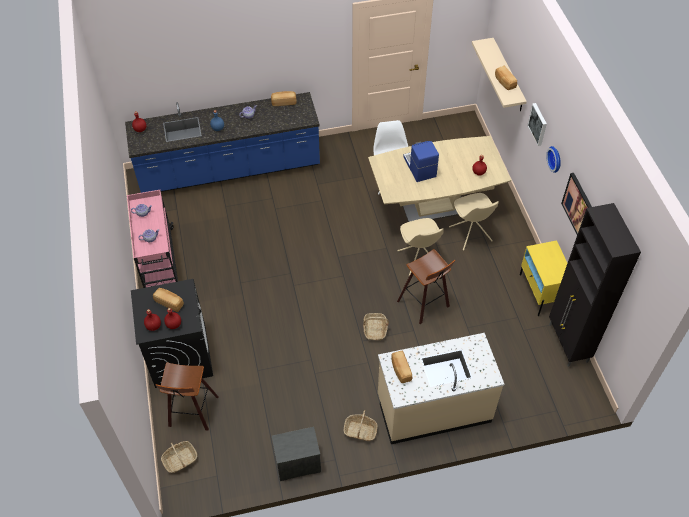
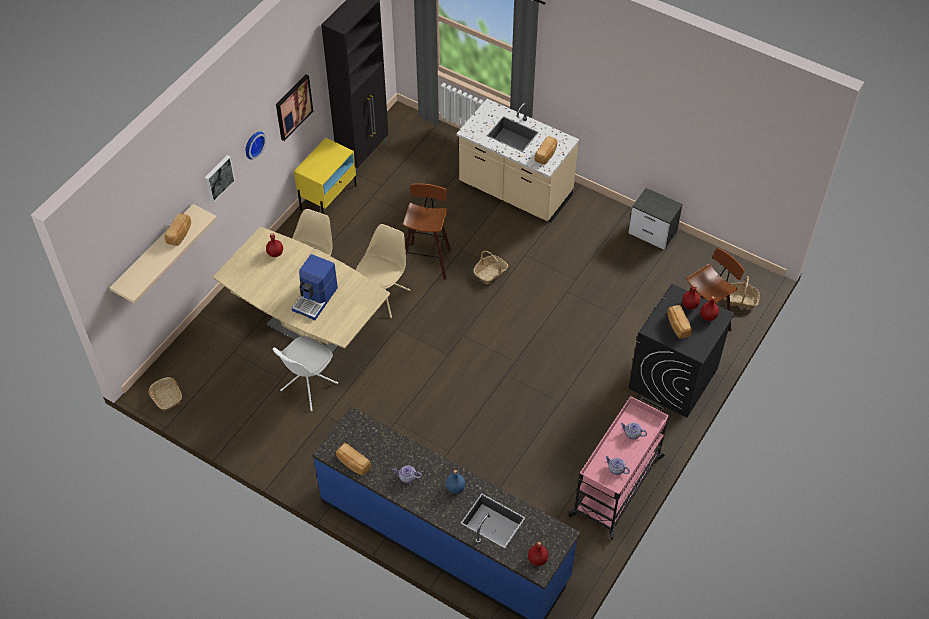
camera: 135 degrees left, 0 degrees up
(360, 431) = (584, 218): basket -> basket (166, 397)

